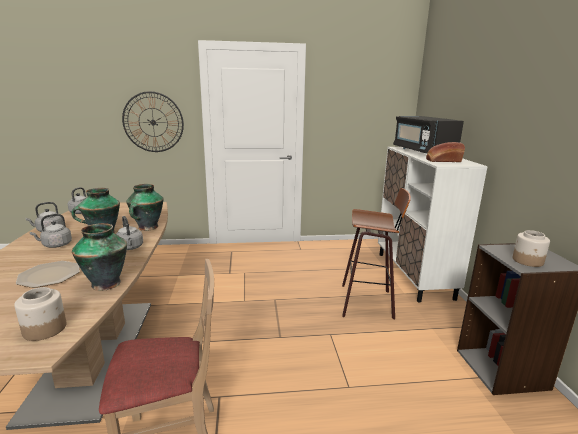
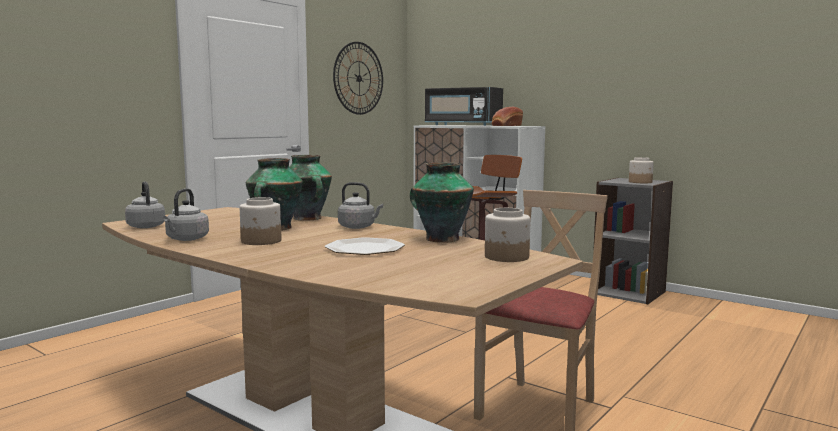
camera: 45 degrees left, 10 degrees down
(55, 245) = (261, 241): grey kettle -> jar
(153, 122) = (104, 95): wall clock -> wall clock (359, 78)

